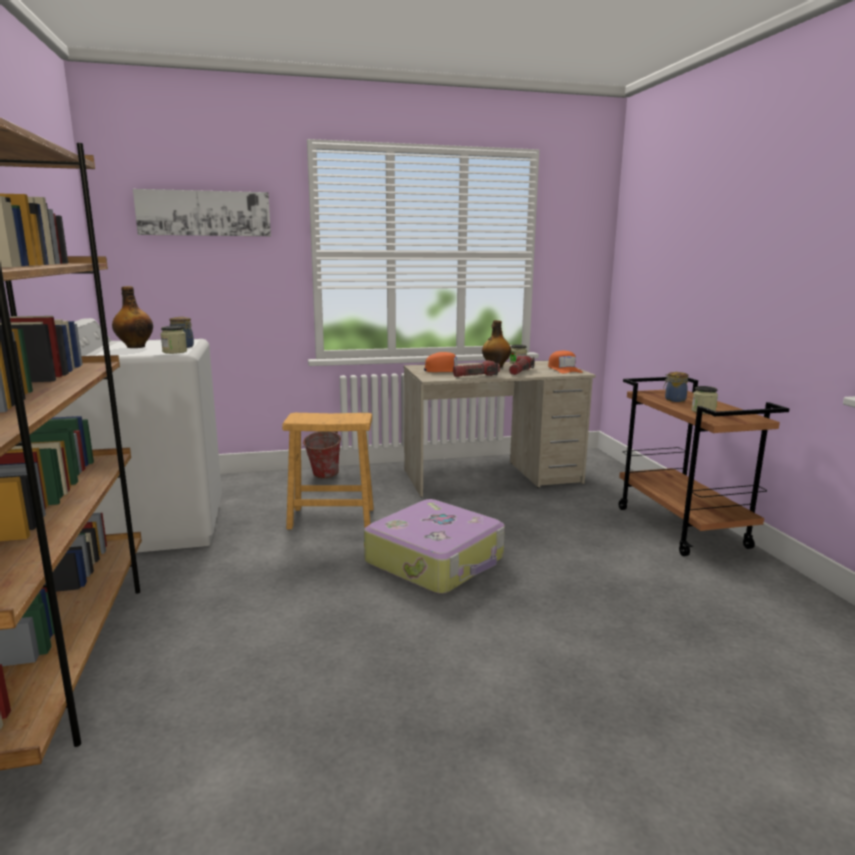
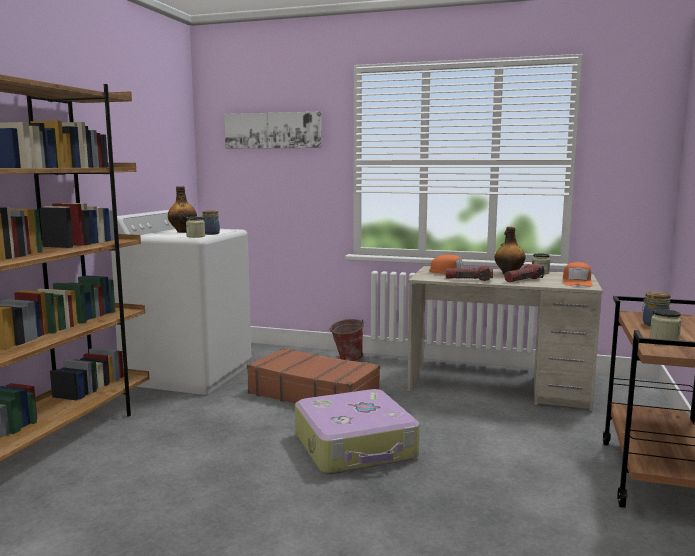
camera: 30 degrees right, 5 degrees down
(331, 518) = (314, 393): brown stool -> brown suitcase

